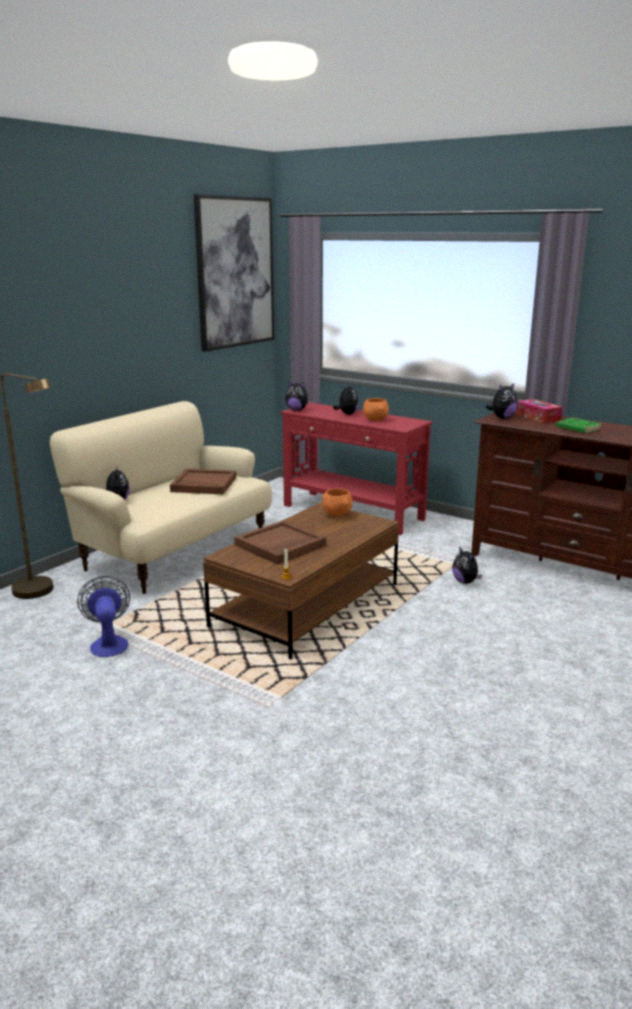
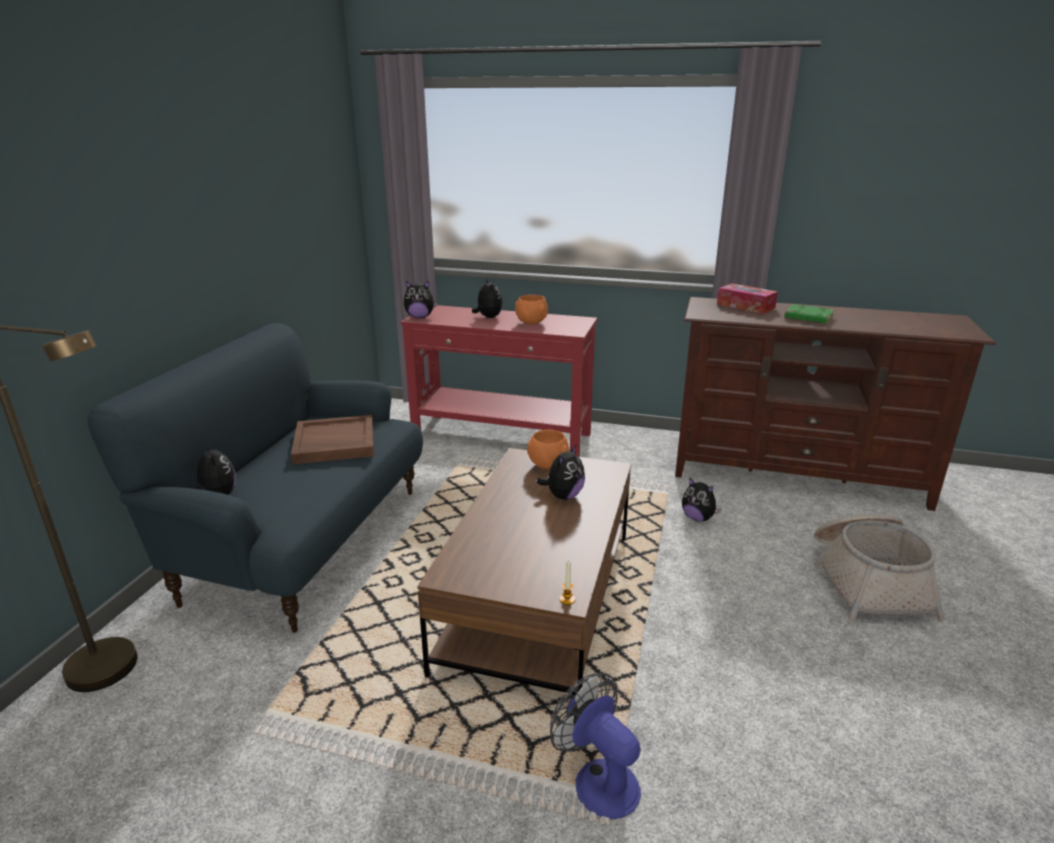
camera: 20 degrees left, 5 degrees up
(108, 643) = (283, 754): fan -> fan (598, 779)
(174, 552) = (303, 542): beige sofa -> blue sofa
(235, 273) = (311, 134): picture -> none
(280, 546) = (514, 537): brown tray -> none
(502, 417) = (709, 310): plush toy -> plush toy (563, 496)
(568, 638) = (867, 581): none -> basket

